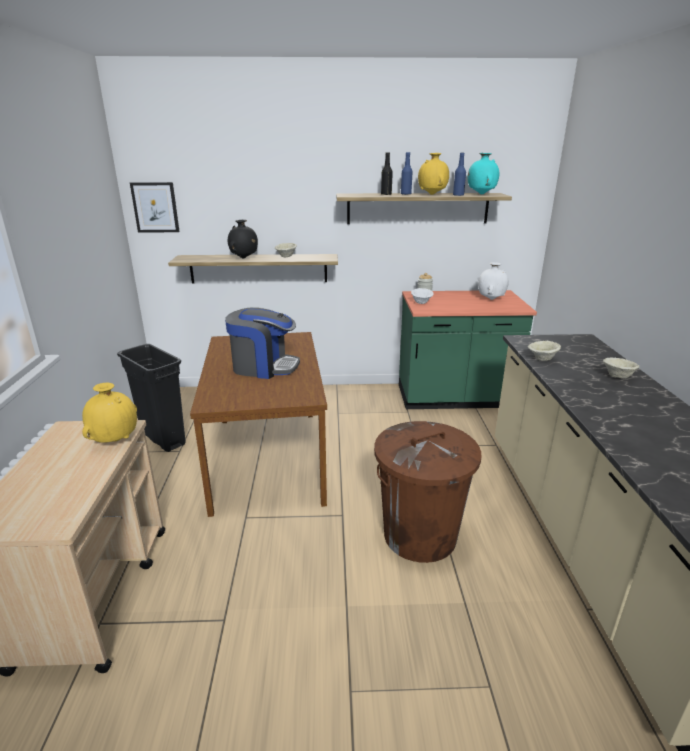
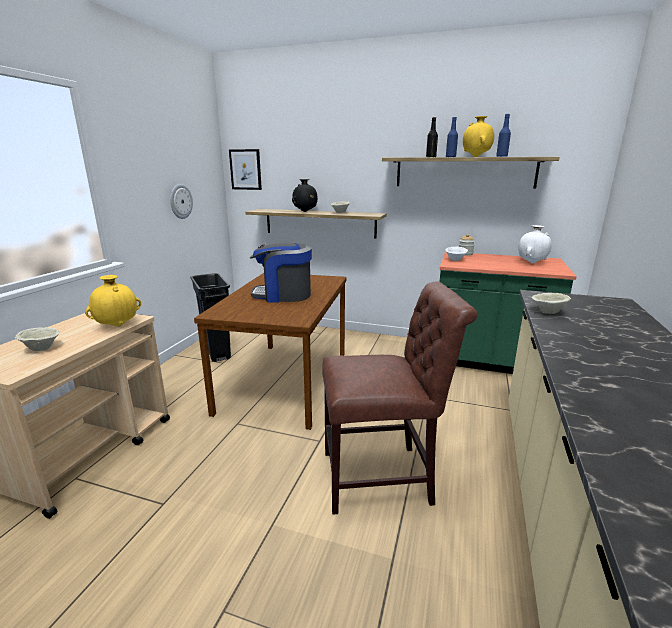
camera: 20 degrees right, 5 degrees down
(92, 260) = (180, 201): none -> wall clock
(264, 367) = (283, 295): coffee machine -> coffee machine turned 150 degrees clockwise
(420, 535) = (383, 477): brown trash can -> brown chair
(481, 194) = (528, 156): turquoise vase -> none
(617, 377) = (635, 338): beige bowl -> beige bowl (41, 349)

